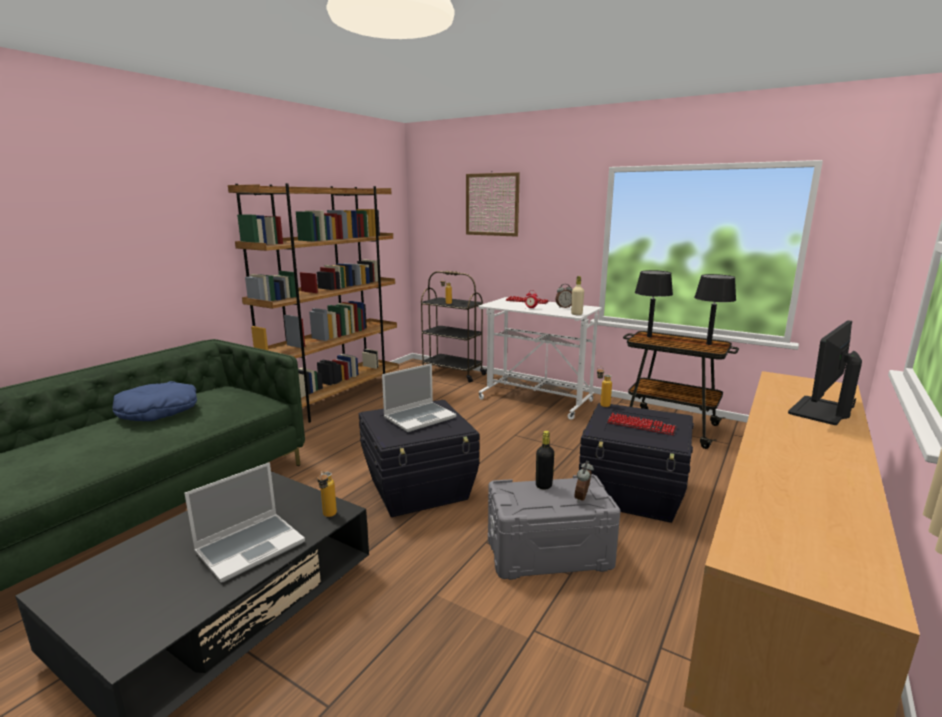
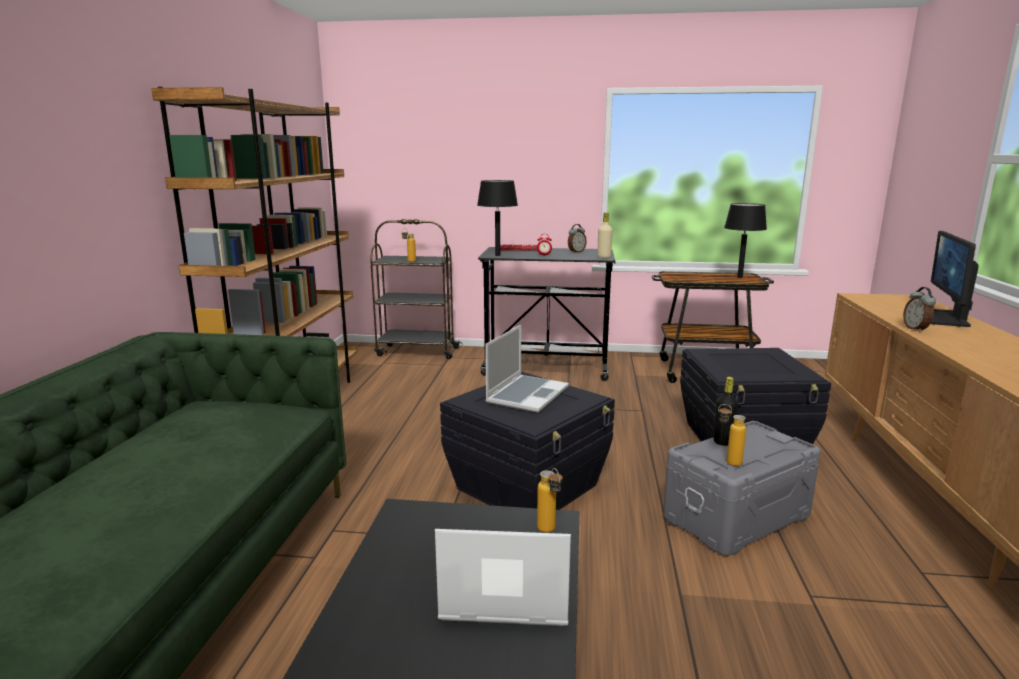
camera: 25 degrees left, 0 degrees up
(158, 412) = (149, 452): blue pillow -> none
(251, 546) = (503, 594): laptop -> laptop turned 105 degrees counterclockwise
(492, 203) = (456, 131): picture -> none
(536, 400) = (546, 366): white desk -> black desk
(583, 498) = (773, 445): alarm clock -> alarm clock (916, 329)
(602, 404) = (690, 350): bottle -> bottle (727, 461)
(641, 425) = (754, 364): keyboard -> none
(649, 336) = (677, 276): black table lamp -> black table lamp (497, 255)

